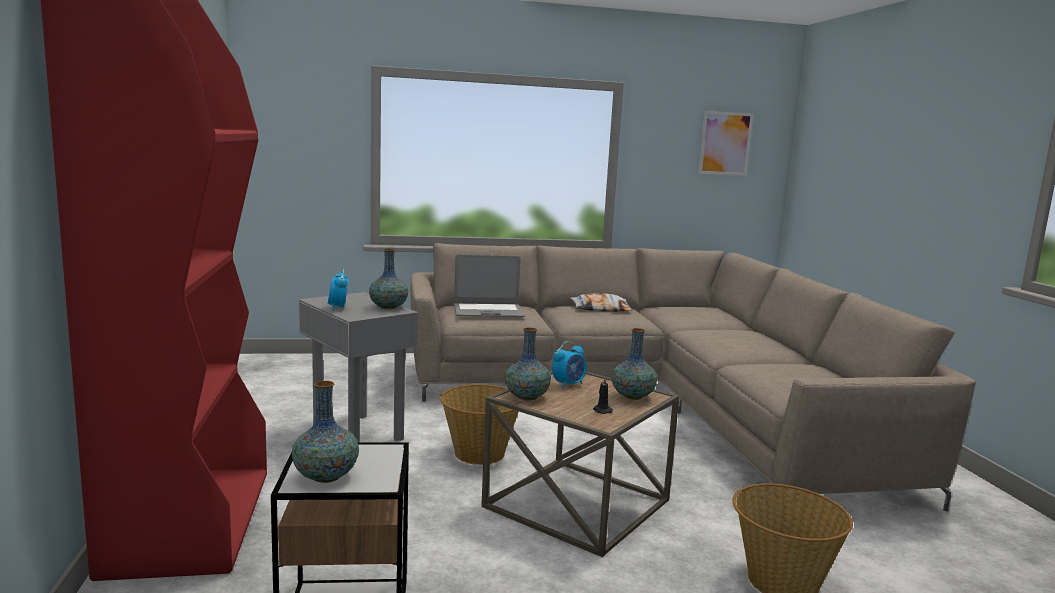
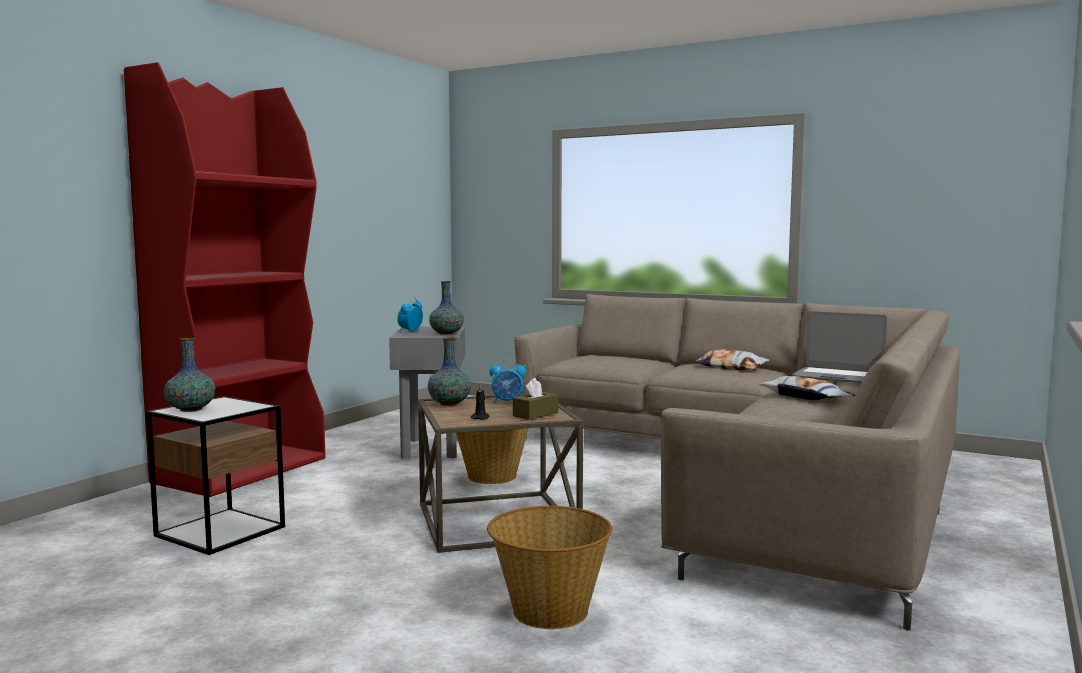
camera: 40 degrees right, 5 degrees down
(488, 312) = (601, 359): laptop -> laptop (838, 377)
(632, 396) = (535, 414): vase -> brown tissue box
(725, 143) = (951, 172): picture -> none
(725, 337) = (805, 397): none -> pillow

